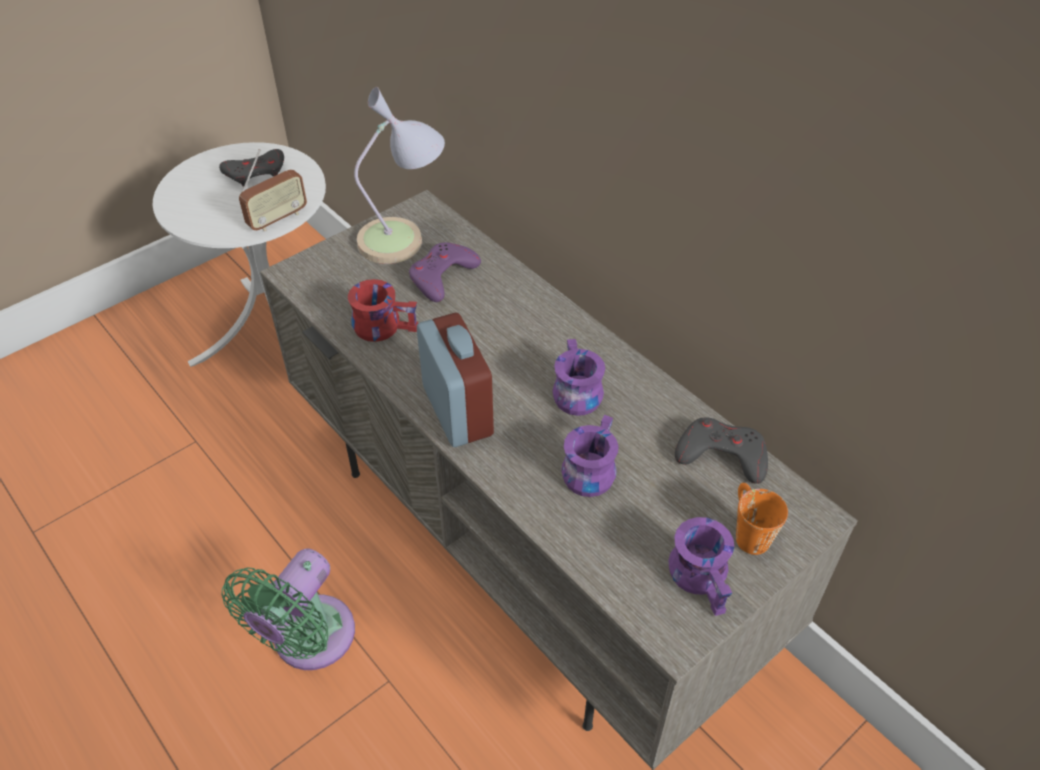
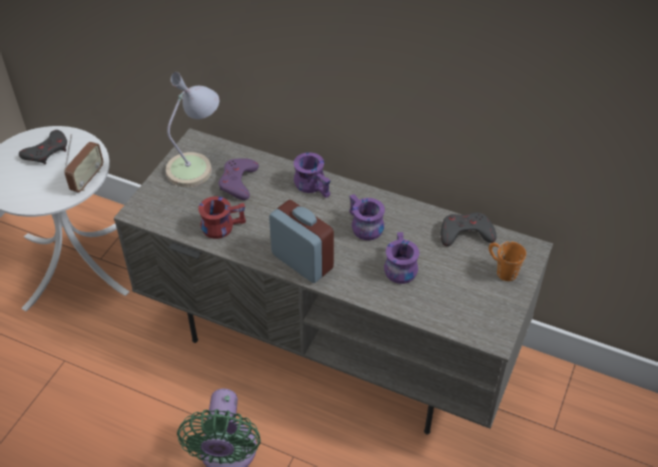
camera: 25 degrees left, 0 degrees up
(705, 577) = (493, 302): purple mug -> purple mug (314, 184)

